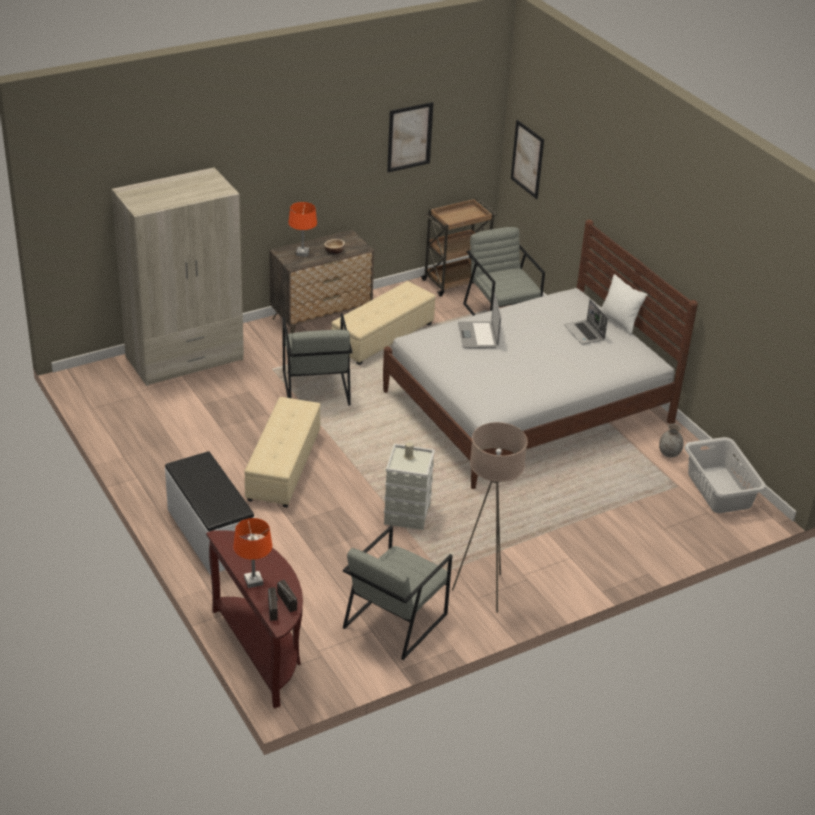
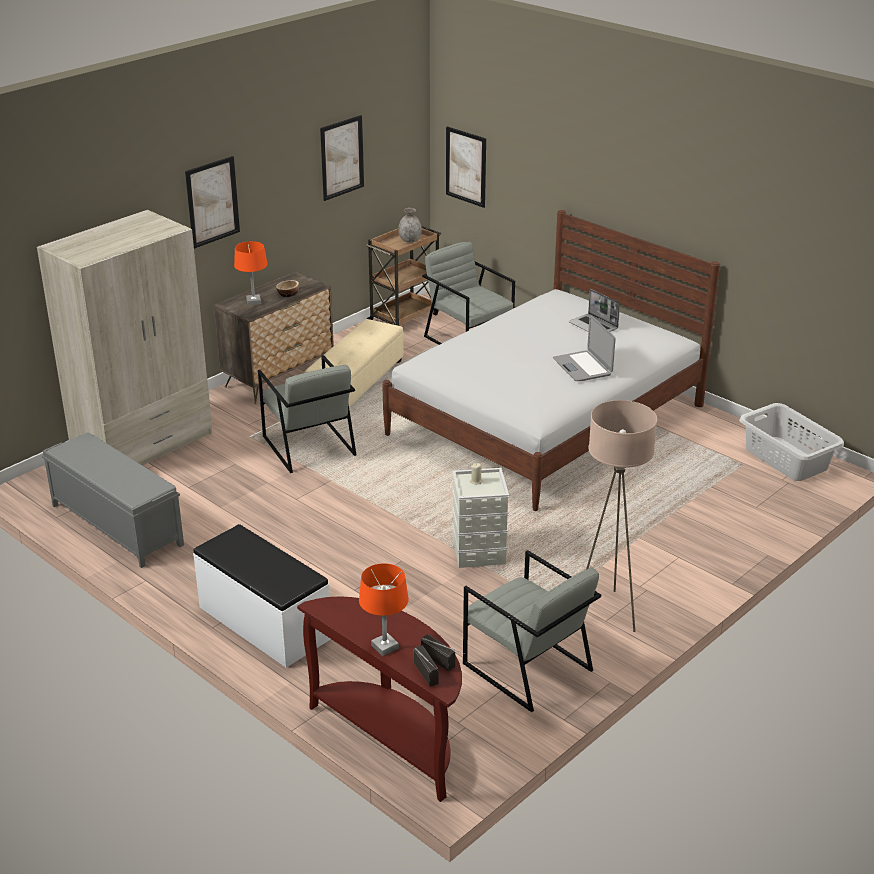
camera: 15 degrees left, 5 degrees down
(134, 425) = (116, 525): none -> grey bench
(277, 165) = (212, 202): none -> picture
(284, 466) = (314, 532): beige ottoman -> none
(394, 620) = (527, 667): grey armchair -> grey armchair turned 60 degrees counterclockwise
(478, 336) = (485, 348): laptop -> laptop (583, 367)
(619, 322) = (620, 310): white pillow -> none
(669, 453) = (716, 435): grey vase -> grey vase (409, 240)

